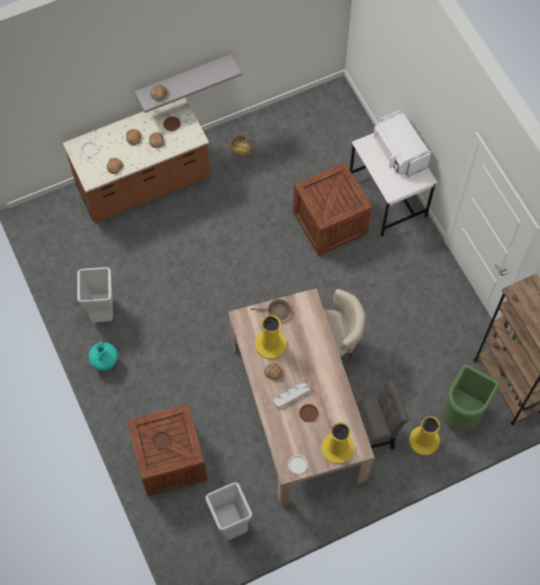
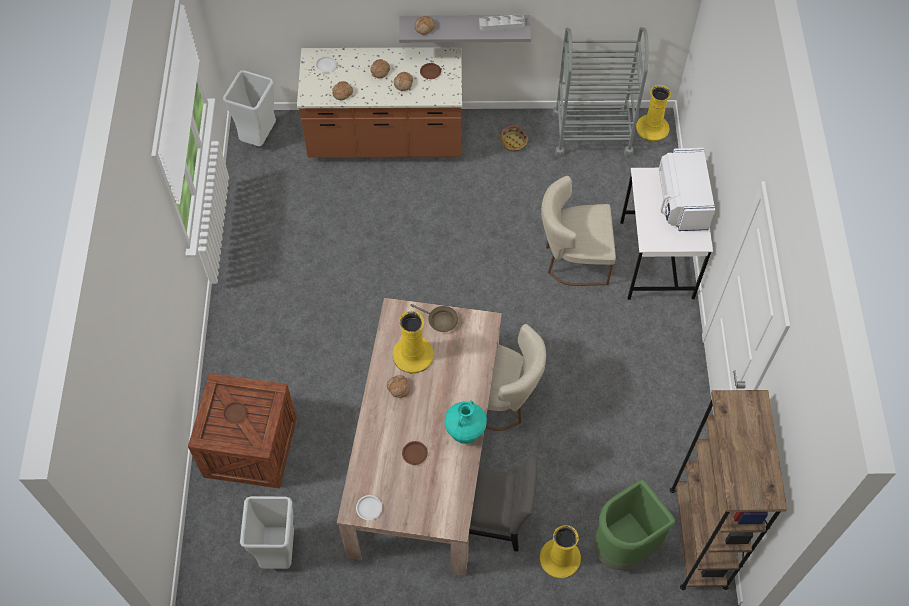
camera: 25 degrees right, 5 degrees down
(102, 311) = (267, 254): grey trash can -> grey trash can (259, 137)
(105, 363) = (239, 311): turquoise vase -> turquoise vase (465, 433)
(291, 395) = (406, 423): grey tray -> grey tray (501, 24)
(295, 119) = (592, 133): none -> grey cart
(328, 222) = (572, 259): crate -> beige chair
(337, 448) = (428, 510): yellow vase -> yellow vase (652, 128)

